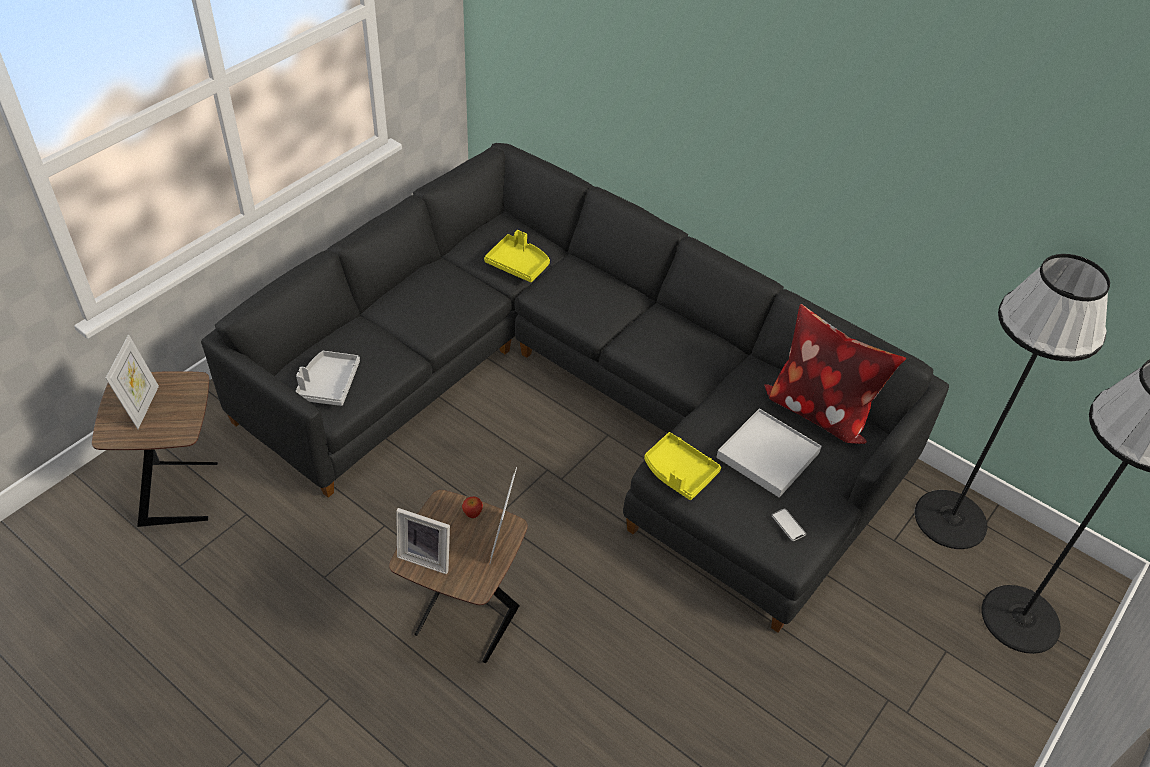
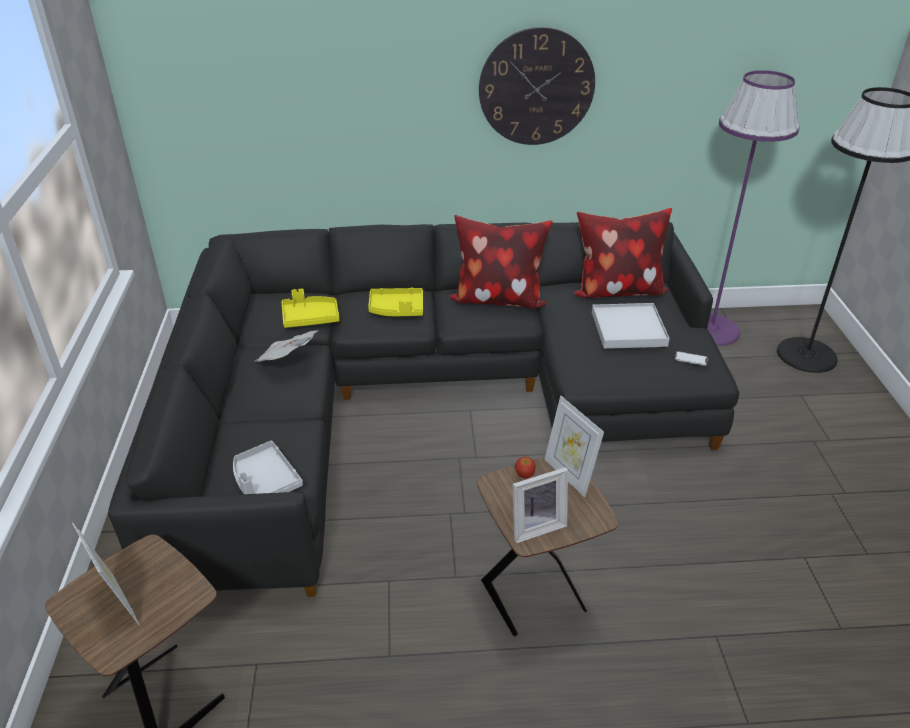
camera: 40 degrees left, 10 degrees down
(456, 293) = (288, 360): none -> newspaper
(678, 472) = (592, 372): yellow tray -> yellow tray (397, 309)
(694, 345) = (498, 299): none -> pillow
(832, 147) = (536, 87): none -> wall clock
(951, 519) = (711, 329): black floor lamp -> purple floor lamp

